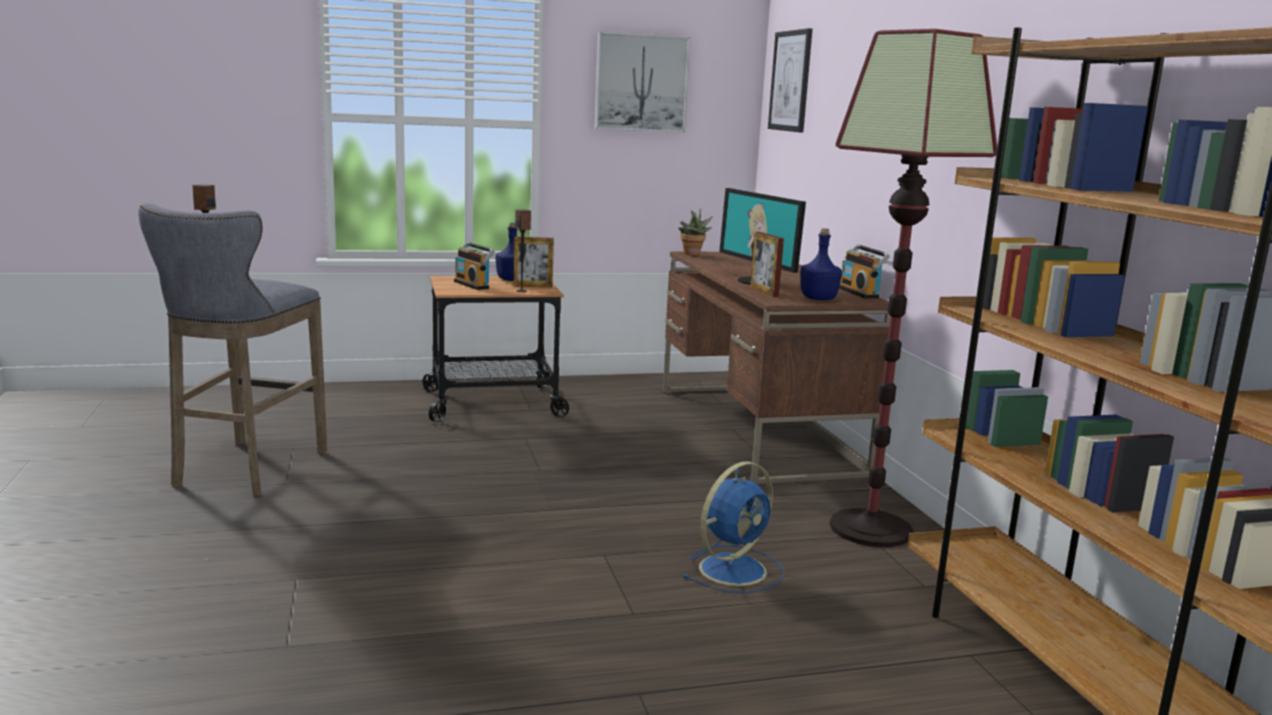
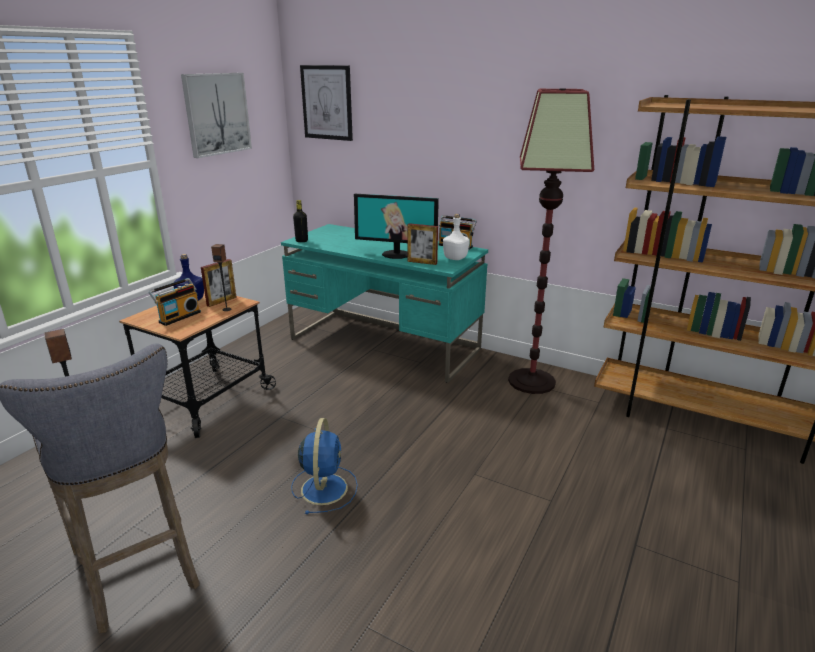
camera: 45 degrees left, 10 degrees up
(473, 285) = (179, 317): radio -> radio turned 60 degrees counterclockwise
(692, 254) = (301, 241): potted plant -> black bottle
(735, 569) = (533, 441): blue fan -> blue fan (324, 487)
(756, 430) = (385, 344): brown desk -> turquoise desk
(818, 299) = (455, 258): blue bottle -> white bottle

